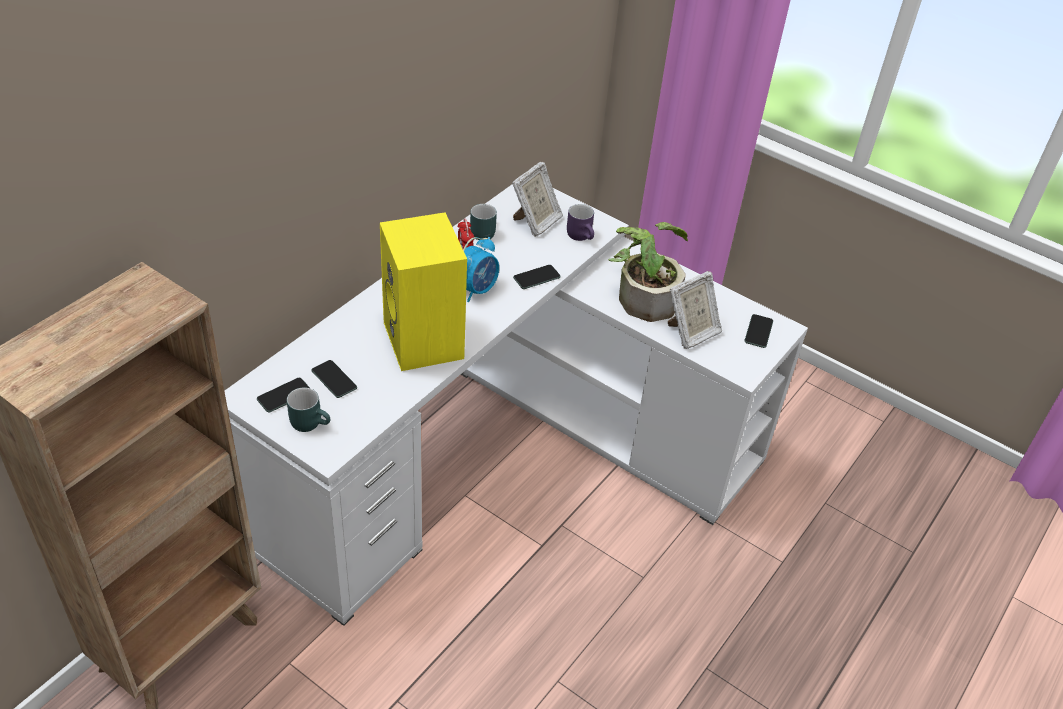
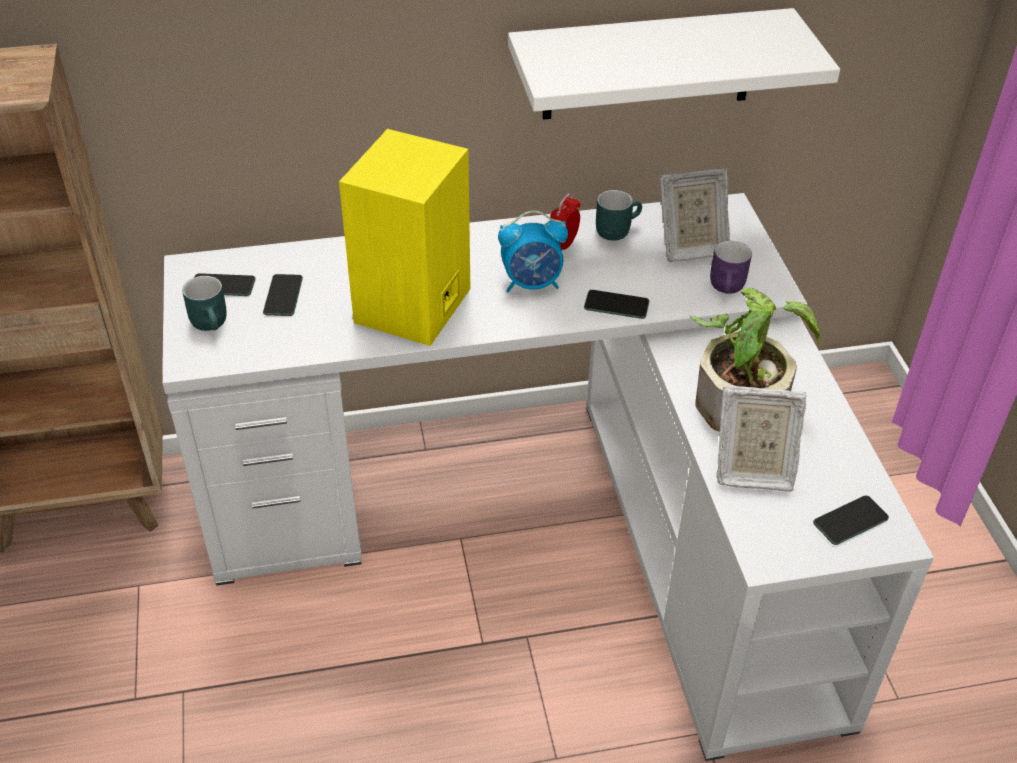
camera: 45 degrees right, 0 degrees up
(472, 111) = (648, 65): none -> white shelf

